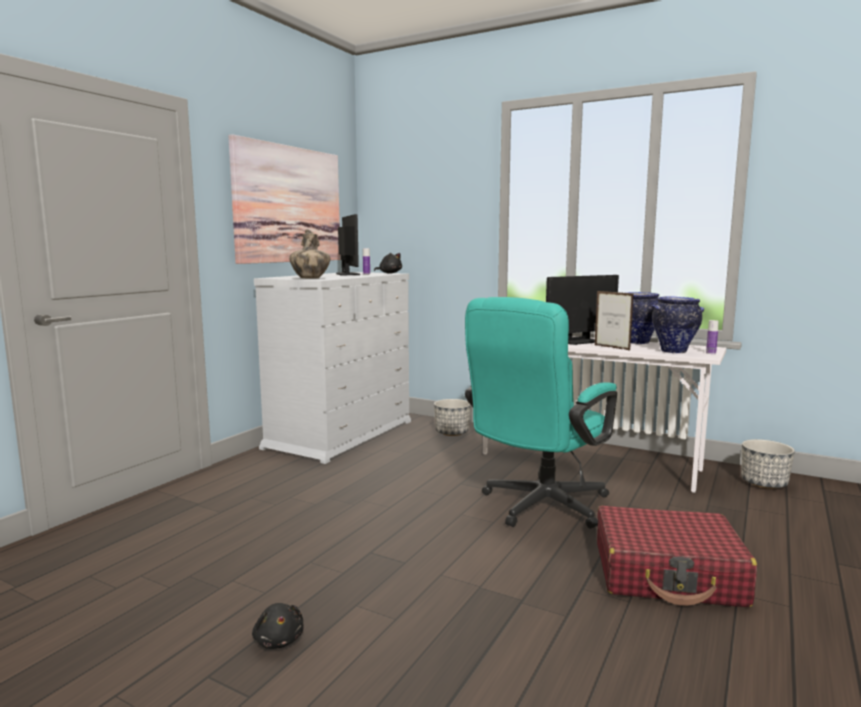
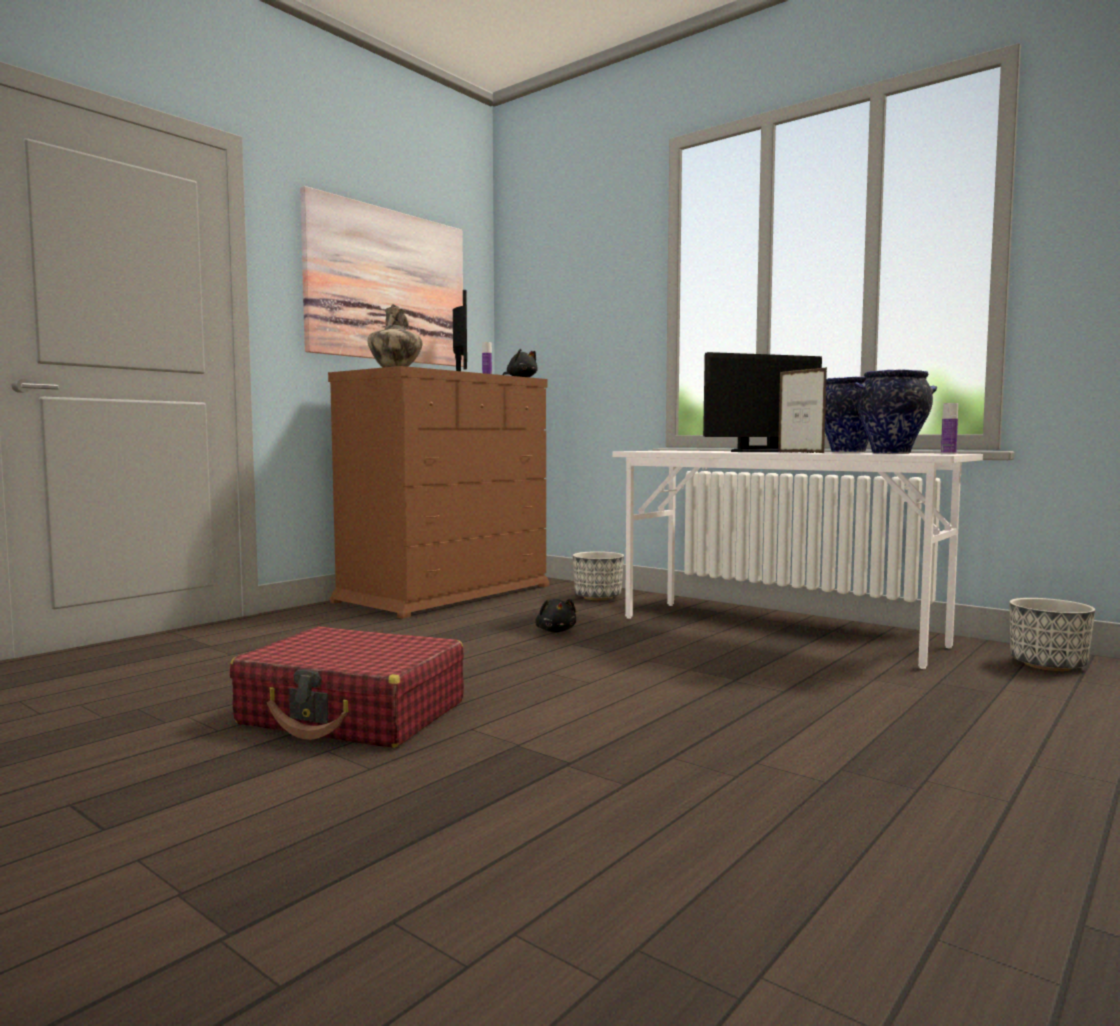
camera: 10 degrees right, 5 degrees down
(279, 640) = (194, 776): black plush toy -> black plush toy (556, 631)
(341, 434) = (446, 593): white dresser -> brown dresser
(538, 508) = (666, 672): turquoise office chair -> none
(668, 574) = (820, 751): red suitcase -> red suitcase (353, 714)

